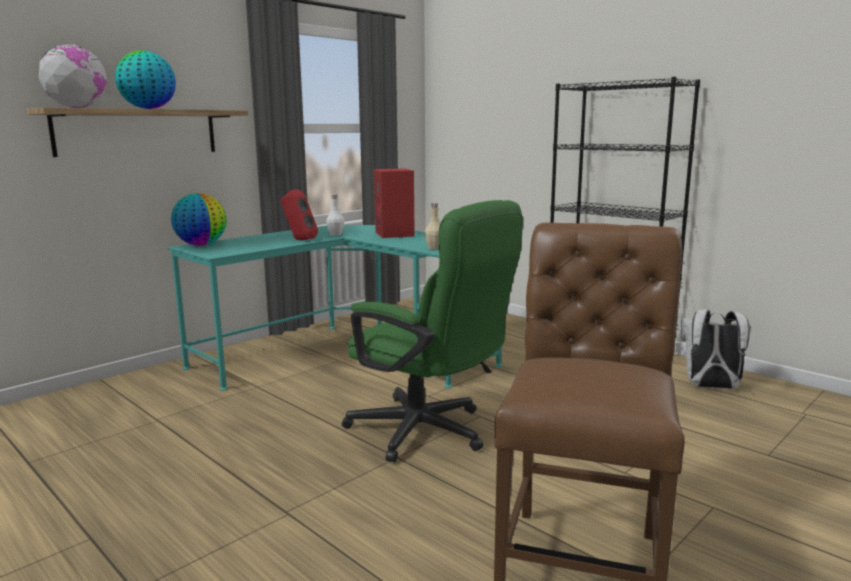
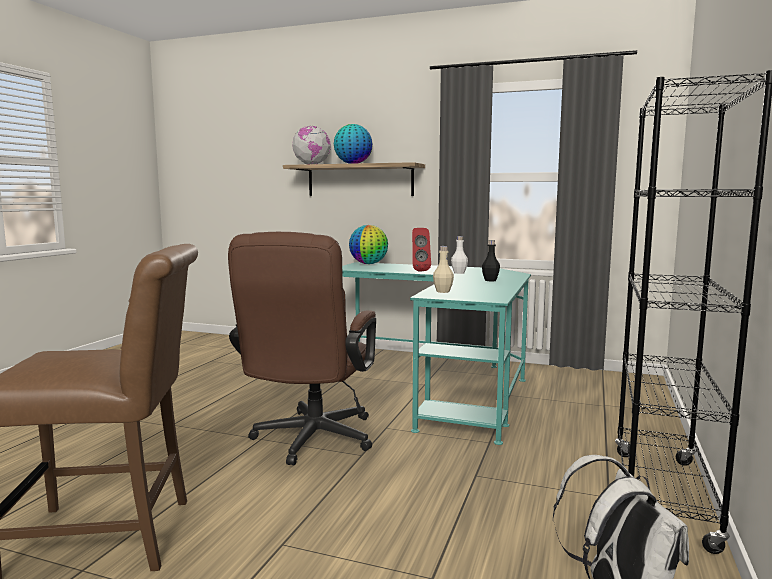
camera: 65 degrees right, 5 degrees down
(395, 234) = (490, 280): red speaker -> black bottle
(429, 433) = (310, 442): green office chair -> brown office chair

